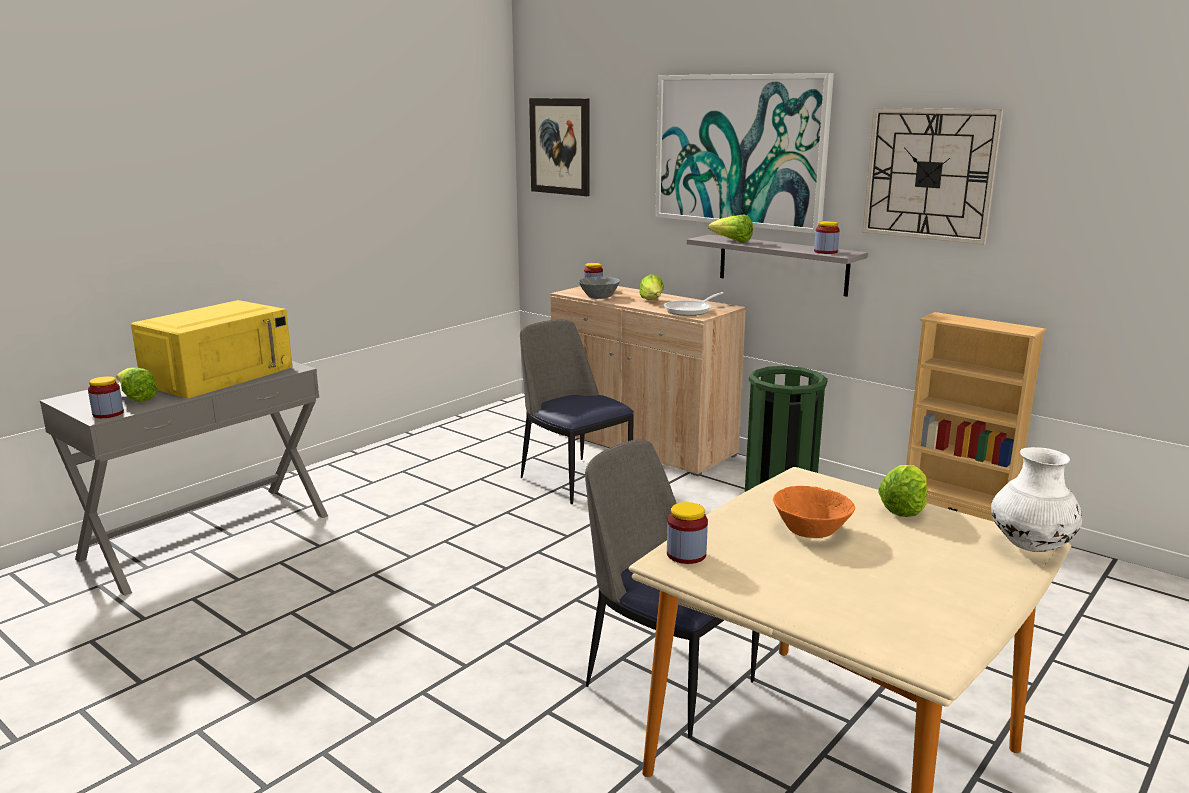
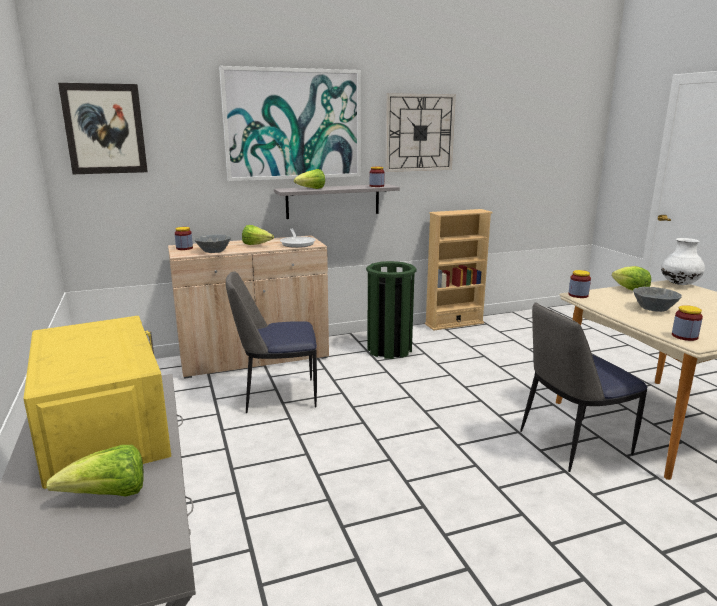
camera: 60 degrees left, 0 degrees up
(108, 413) = (152, 526): jar -> jar (578, 295)
(811, 530) = (654, 308): orange bowl -> grey bowl

